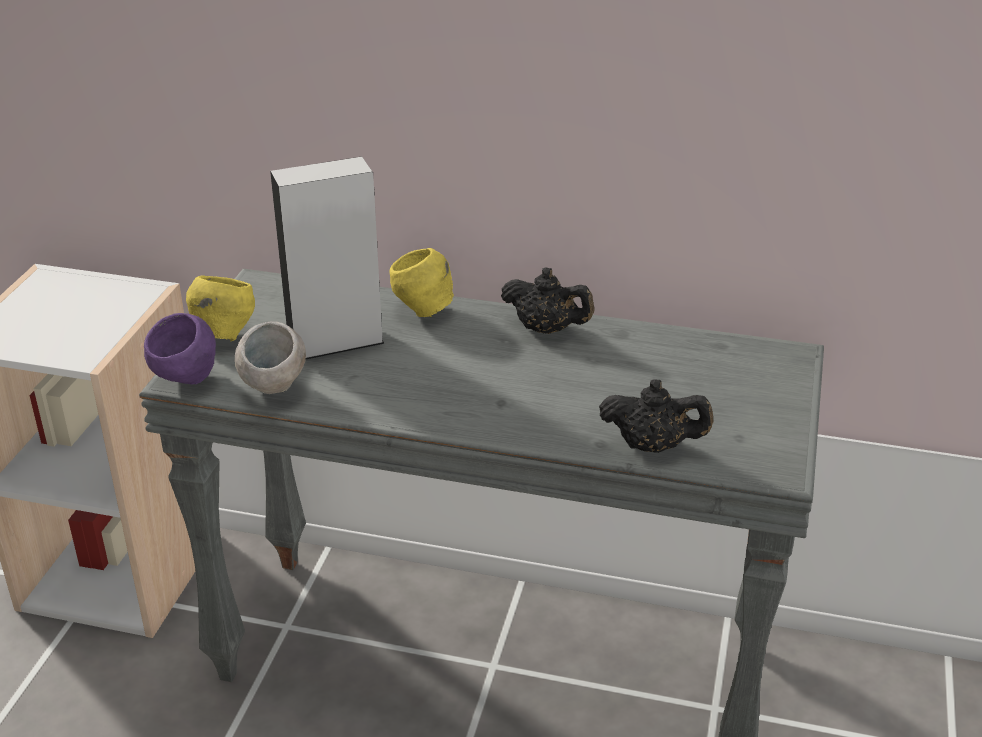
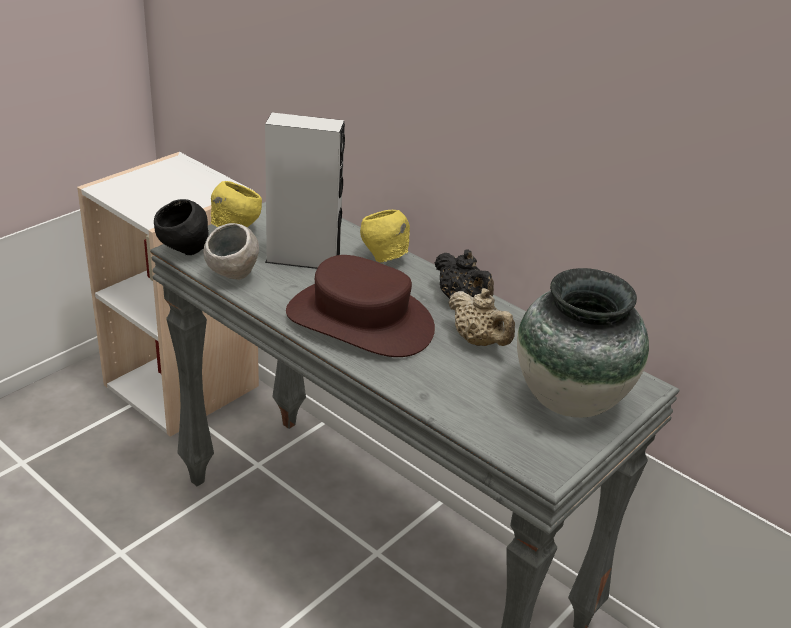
camera: 25 degrees right, 0 degrees up
(186, 382) = (184, 252): purple bowl -> black bowl
(462, 389) = (360, 321): none -> brown hat
(602, 367) = (478, 341): none -> beige teapot
(652, 446) = (462, 412): black teapot -> none
(740, 393) = (570, 399): none -> vase

